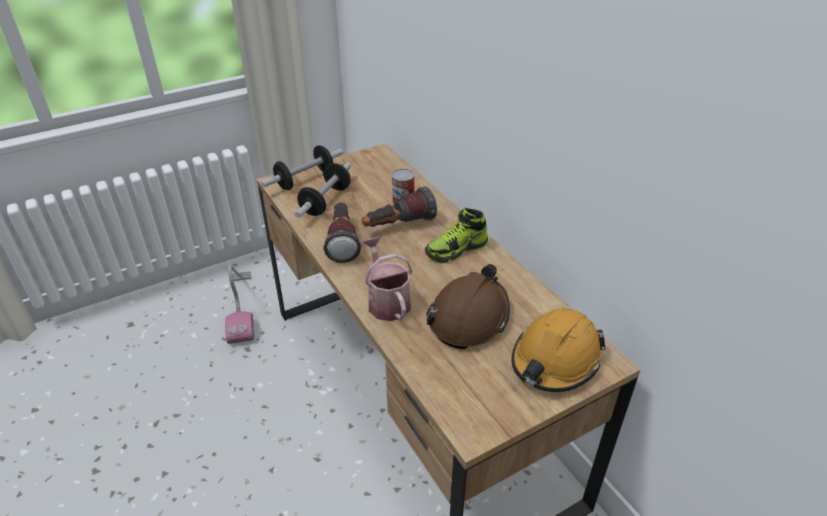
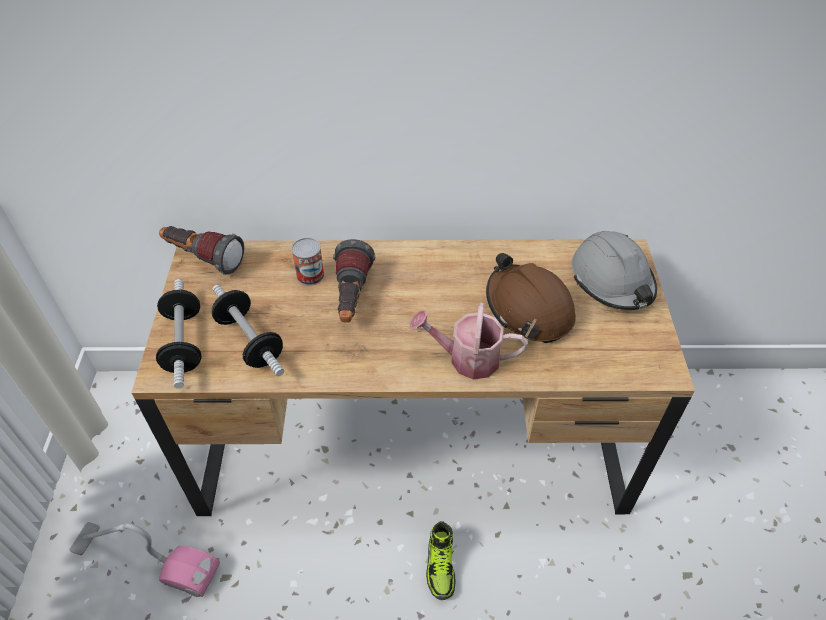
camera: 60 degrees left, 10 degrees up
(342, 241) = (341, 355): flashlight -> flashlight (203, 258)
(456, 250) = (426, 272): shoe -> shoe (441, 565)
(555, 360) = (612, 280): orange hard hat -> grey hard hat

